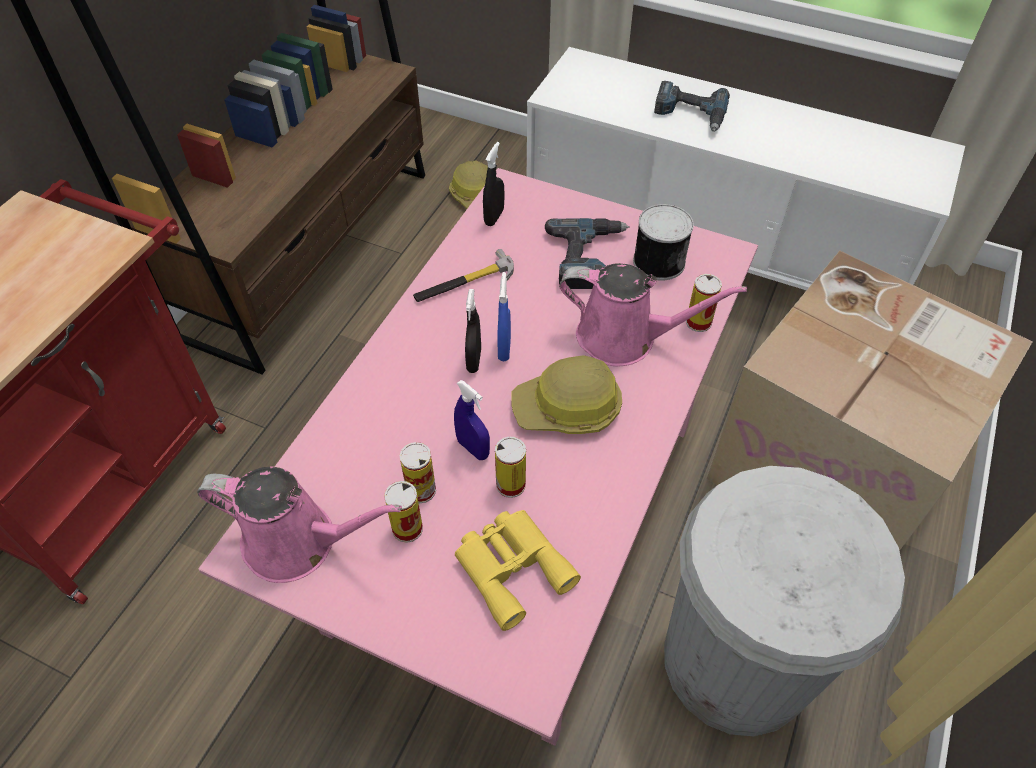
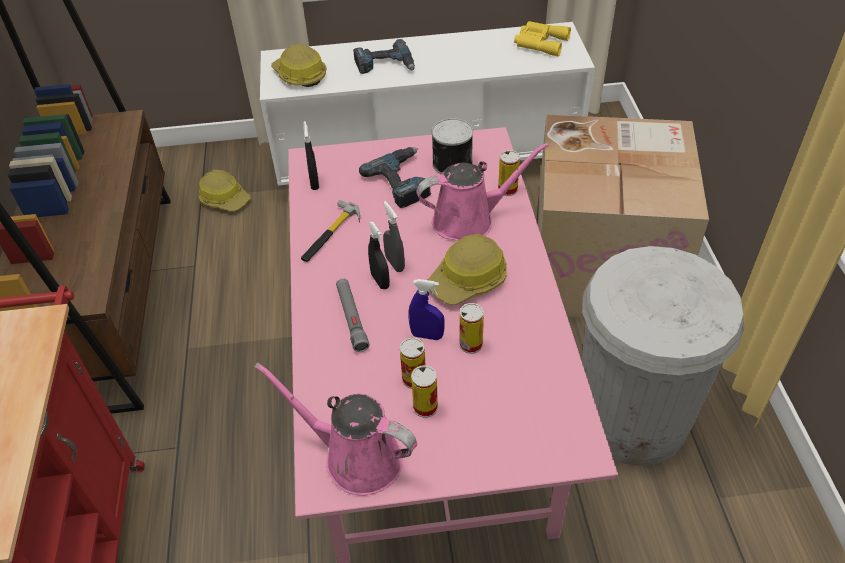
camera: 30 degrees left, 5 degrees down
(298, 542) = (356, 457): pink watering can -> pink watering can turned 135 degrees counterclockwise
(413, 387) = (351, 318): none -> grey flashlight
(504, 349) = (395, 264): blue spray bottle -> grey spray bottle
(511, 567) = (513, 392): yellow binoculars -> yellow binoculars (539, 42)
(588, 90) = (299, 75): none -> hard hat

